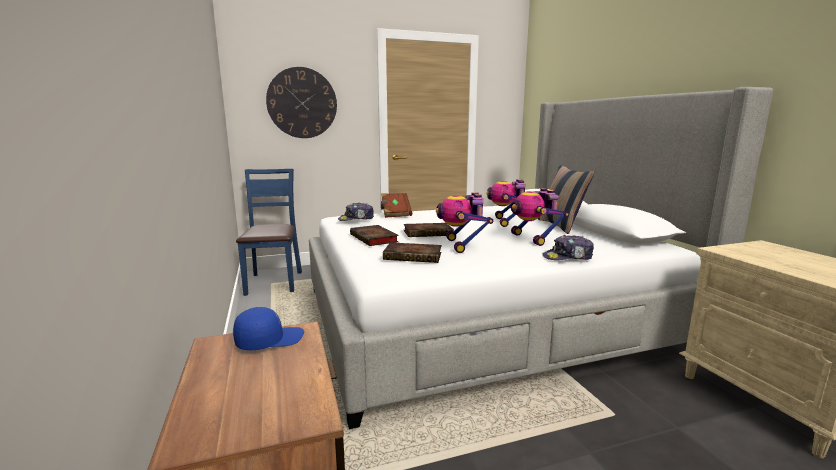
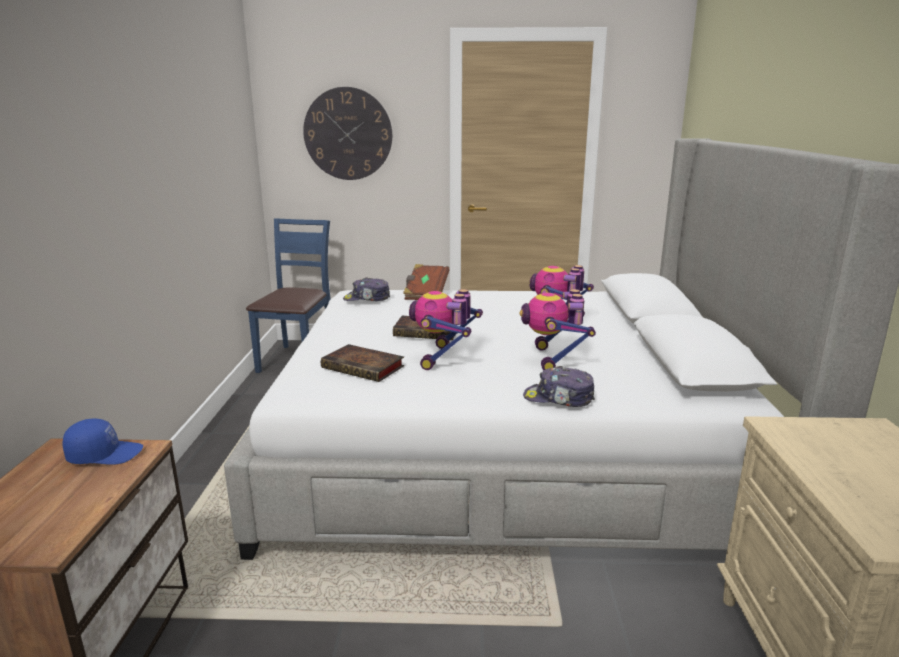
camera: 20 degrees right, 5 degrees up
(375, 239) = (353, 333): book -> none
(560, 226) = (628, 341): pillow -> none

